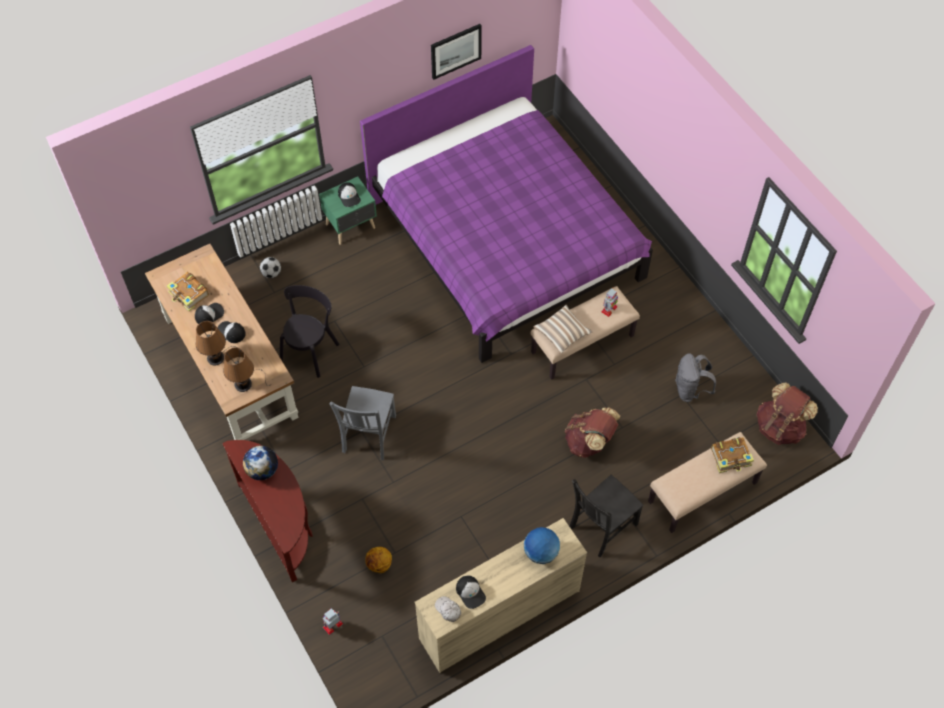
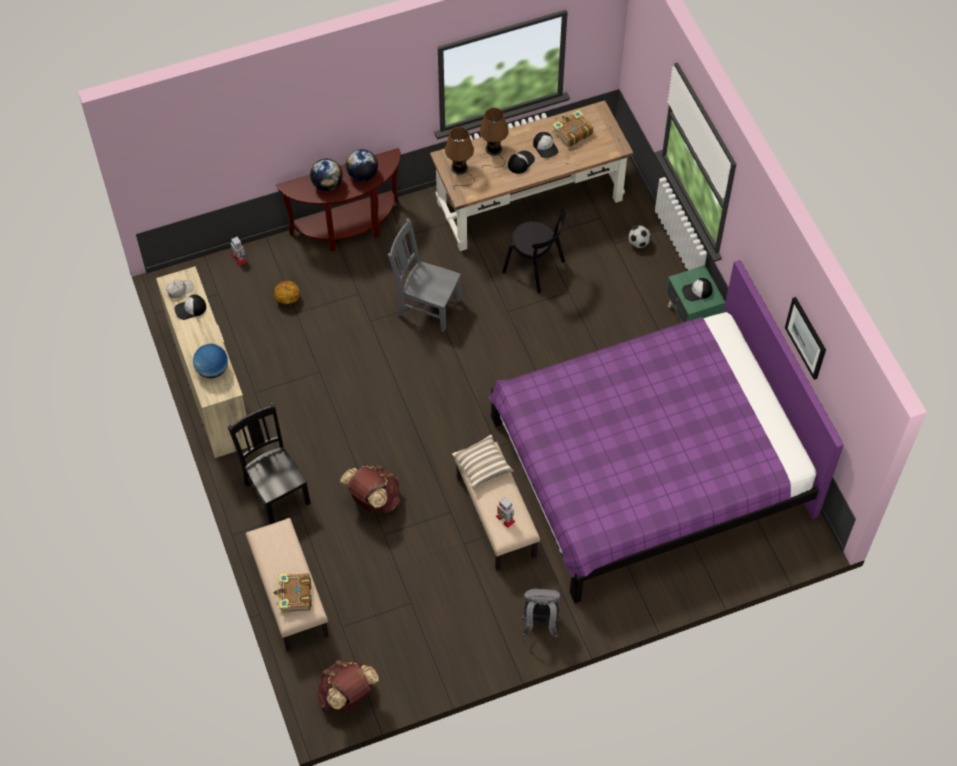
camera: 100 degrees right, 0 degrees up
(279, 502) = (327, 184): none -> globe
(690, 390) = (415, 613): grey backpack -> grey backpack (540, 623)

